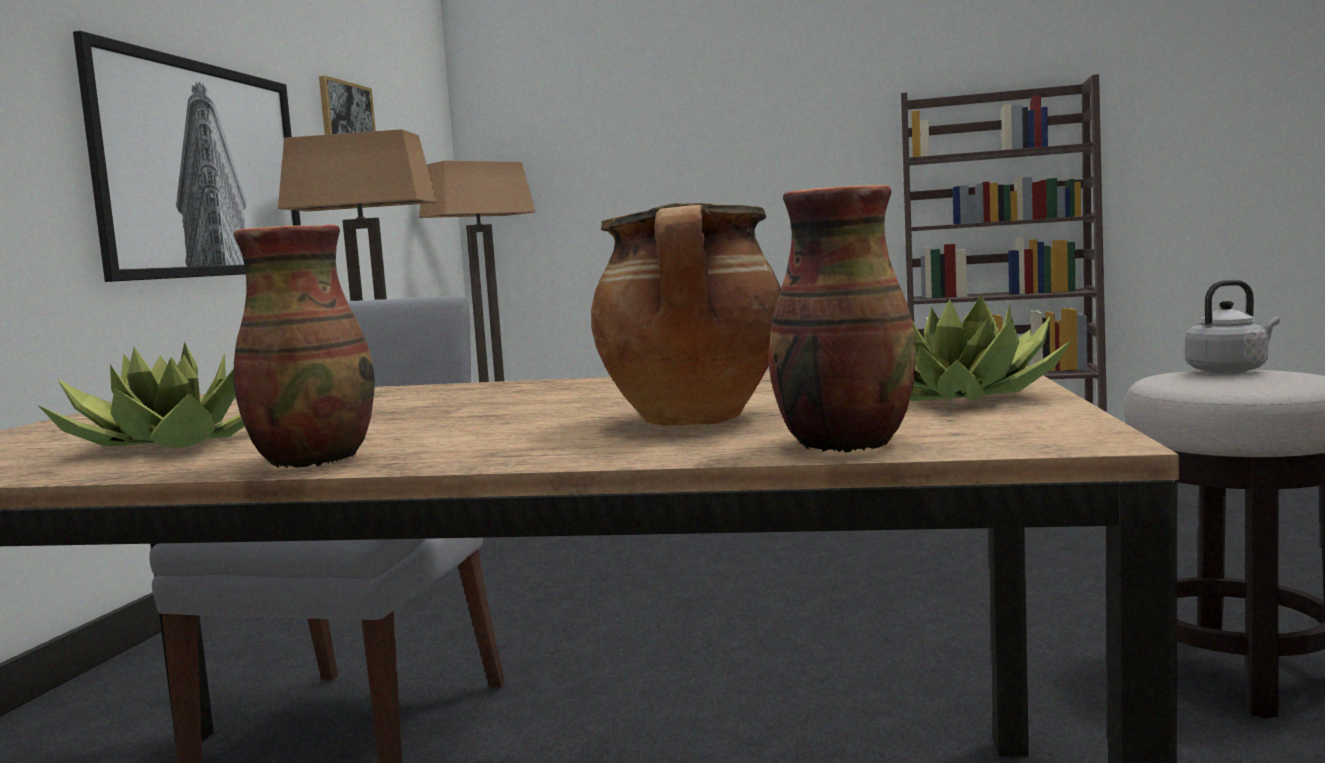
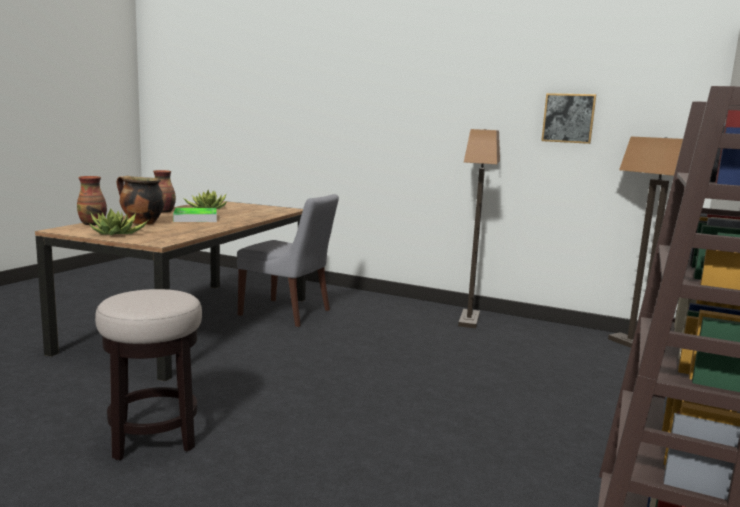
camera: 100 degrees right, 5 degrees up
(200, 170) = (448, 142): picture -> none
(495, 411) = (195, 218): none -> tray
(1229, 370) = (158, 299): grey kettle -> none

